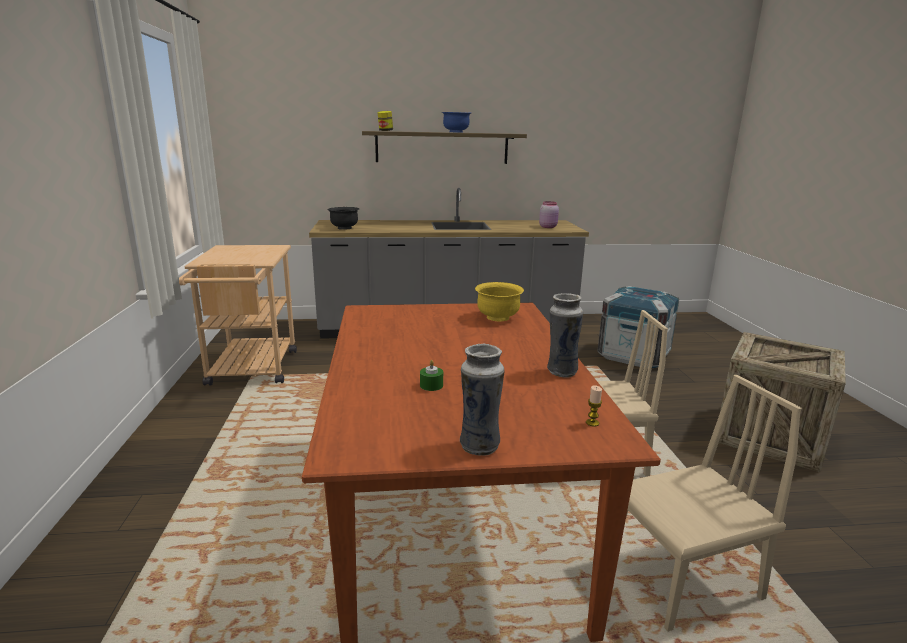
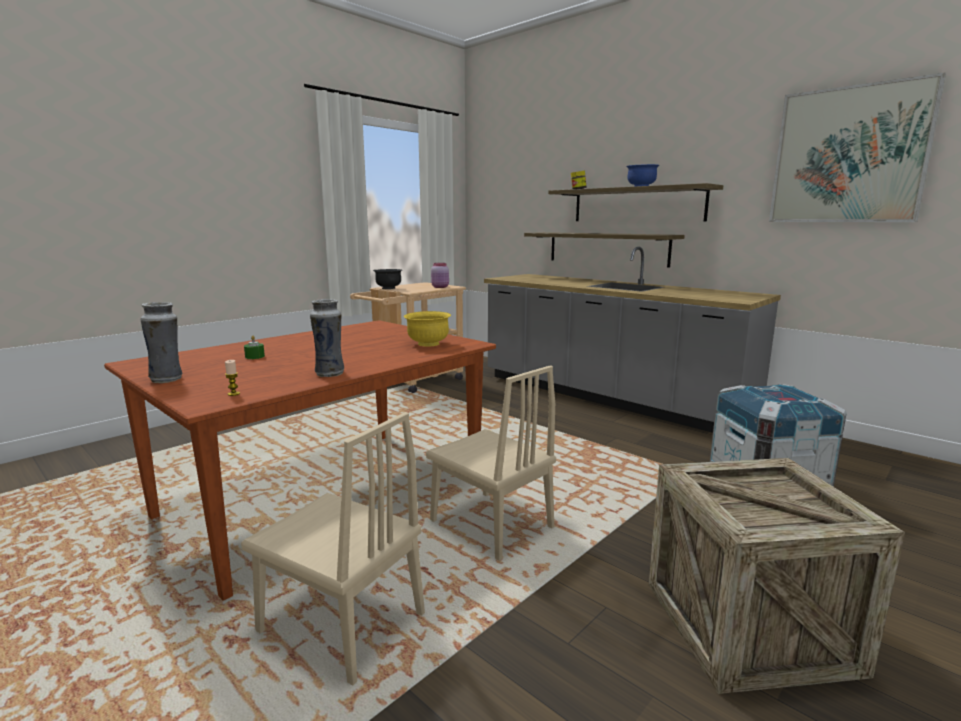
camera: 50 degrees right, 5 degrees down
(344, 228) = (519, 279): black bowl -> black bowl (388, 288)
(413, 189) = (607, 248): none -> shelf
(548, 227) = (719, 296): pink jar -> pink jar (440, 287)
(603, 118) = (848, 155): none -> picture

